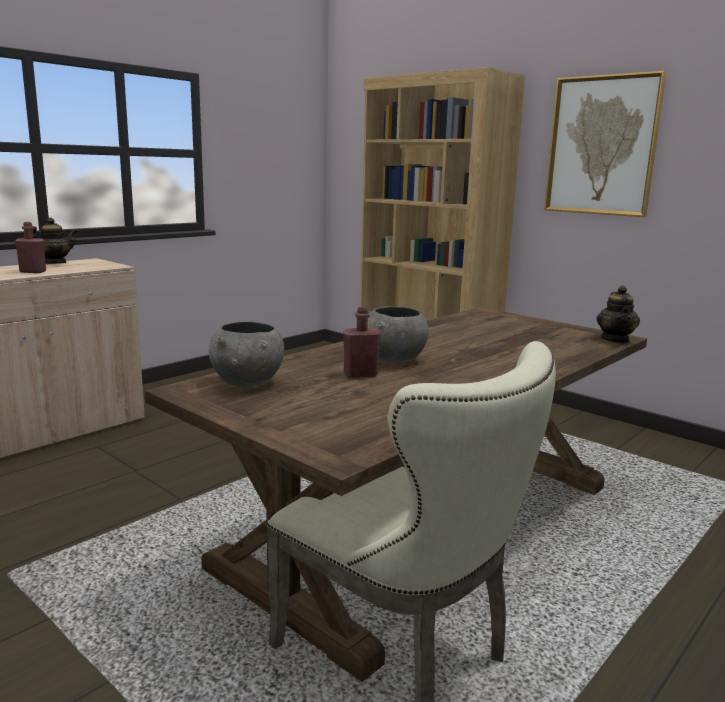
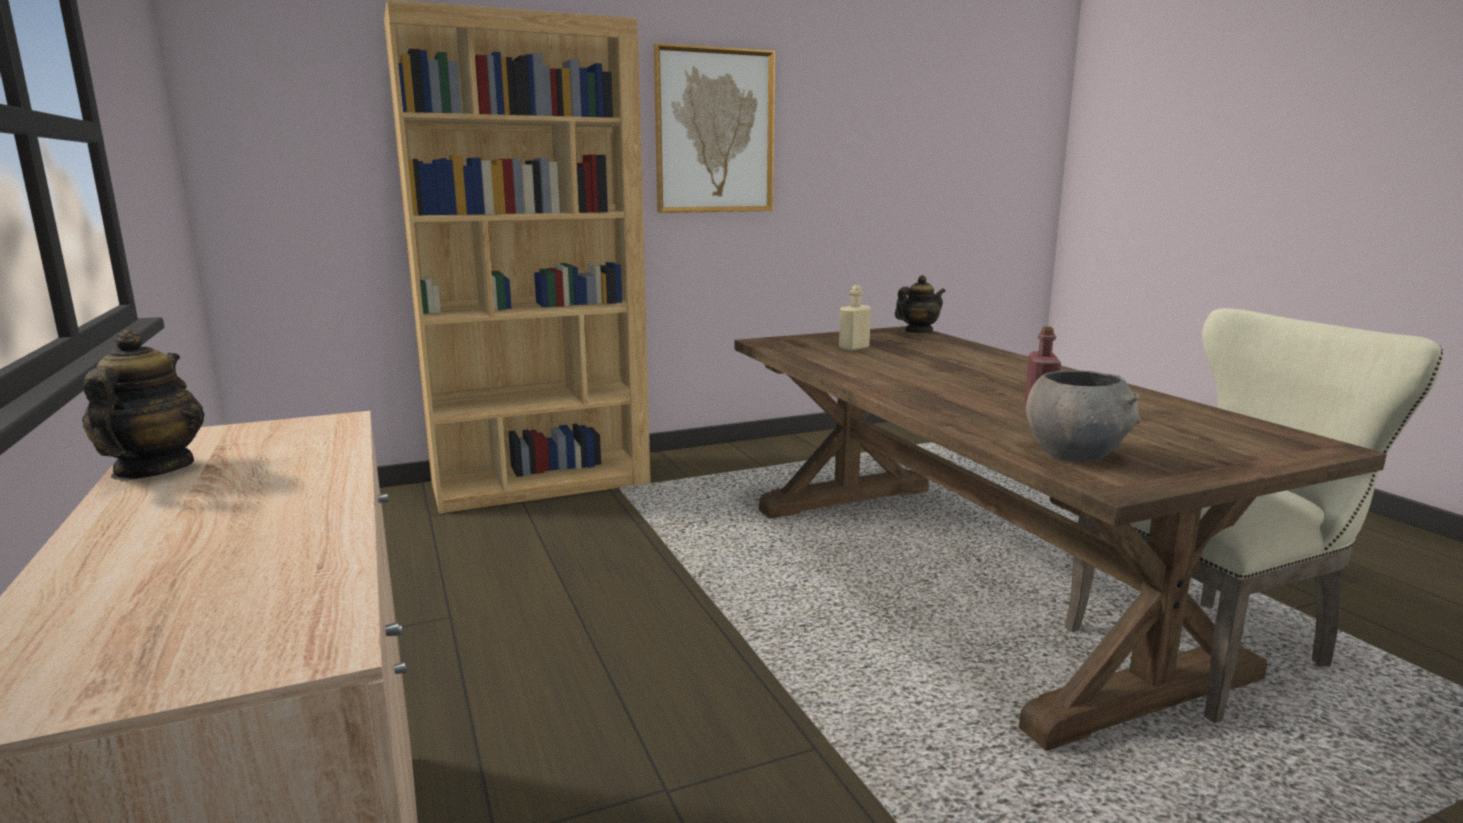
camera: 65 degrees left, 0 degrees up
(33, 272) = (281, 490): red bottle -> none
(394, 360) = (977, 394): grey bowl -> none
(504, 329) = (854, 348): none -> beige bottle
(615, 340) = (918, 331): teapot -> teapot turned 60 degrees counterclockwise

